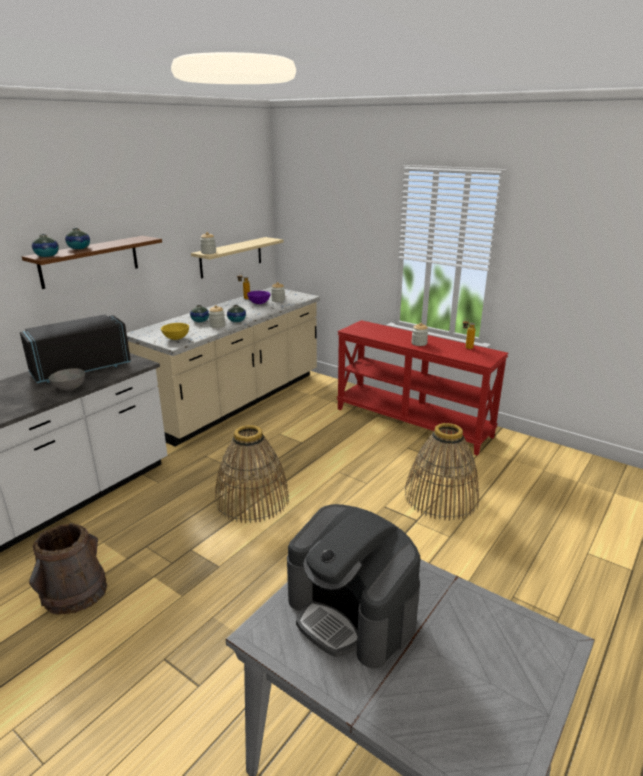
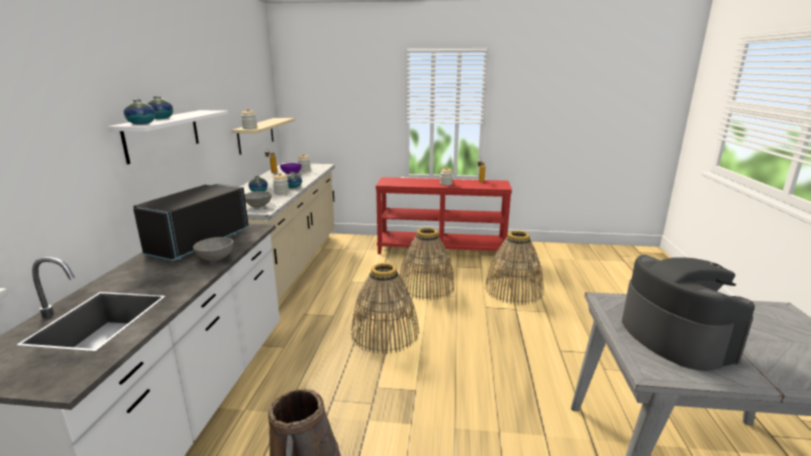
camera: 30 degrees left, 5 degrees down
(90, 261) = (163, 135): brown shelf -> white shelf
(176, 339) = (258, 206): yellow bowl -> grey bowl
(347, 461) = (426, 286): none -> basket
(352, 612) = (674, 337): coffee machine -> coffee machine turned 120 degrees counterclockwise

